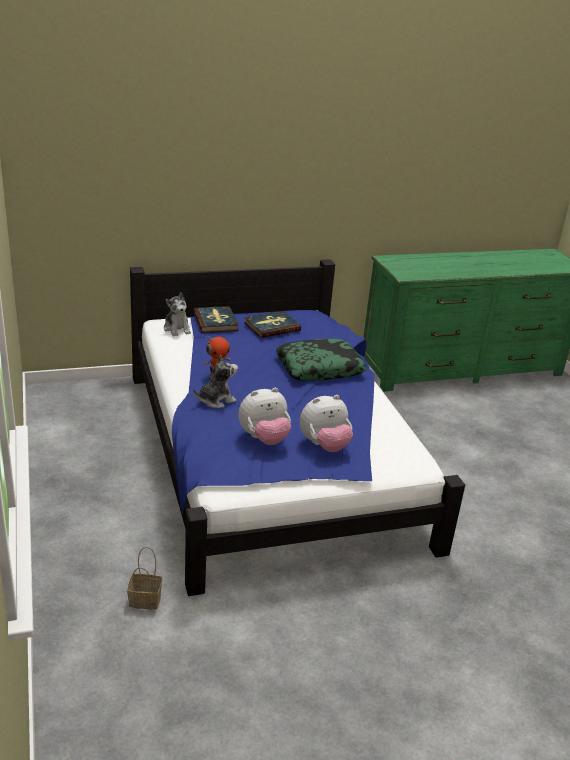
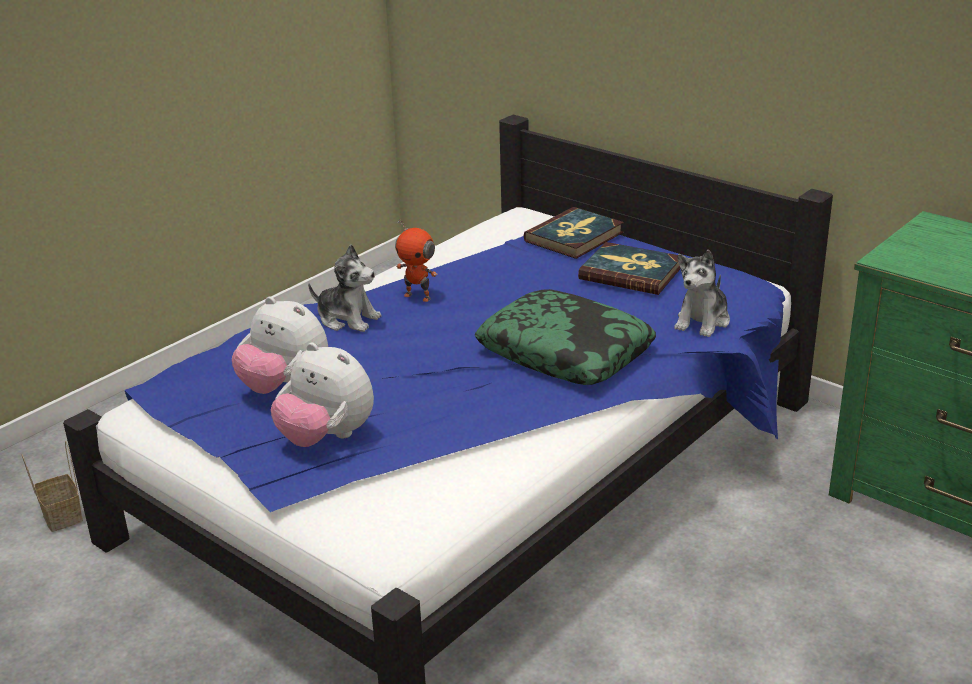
camera: 60 degrees right, 0 degrees up
(177, 329) = (520, 228): plush toy -> plush toy (702, 321)

